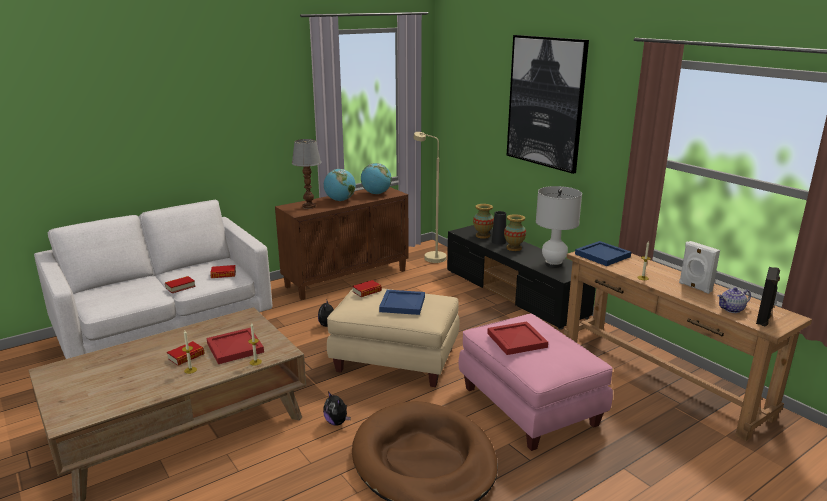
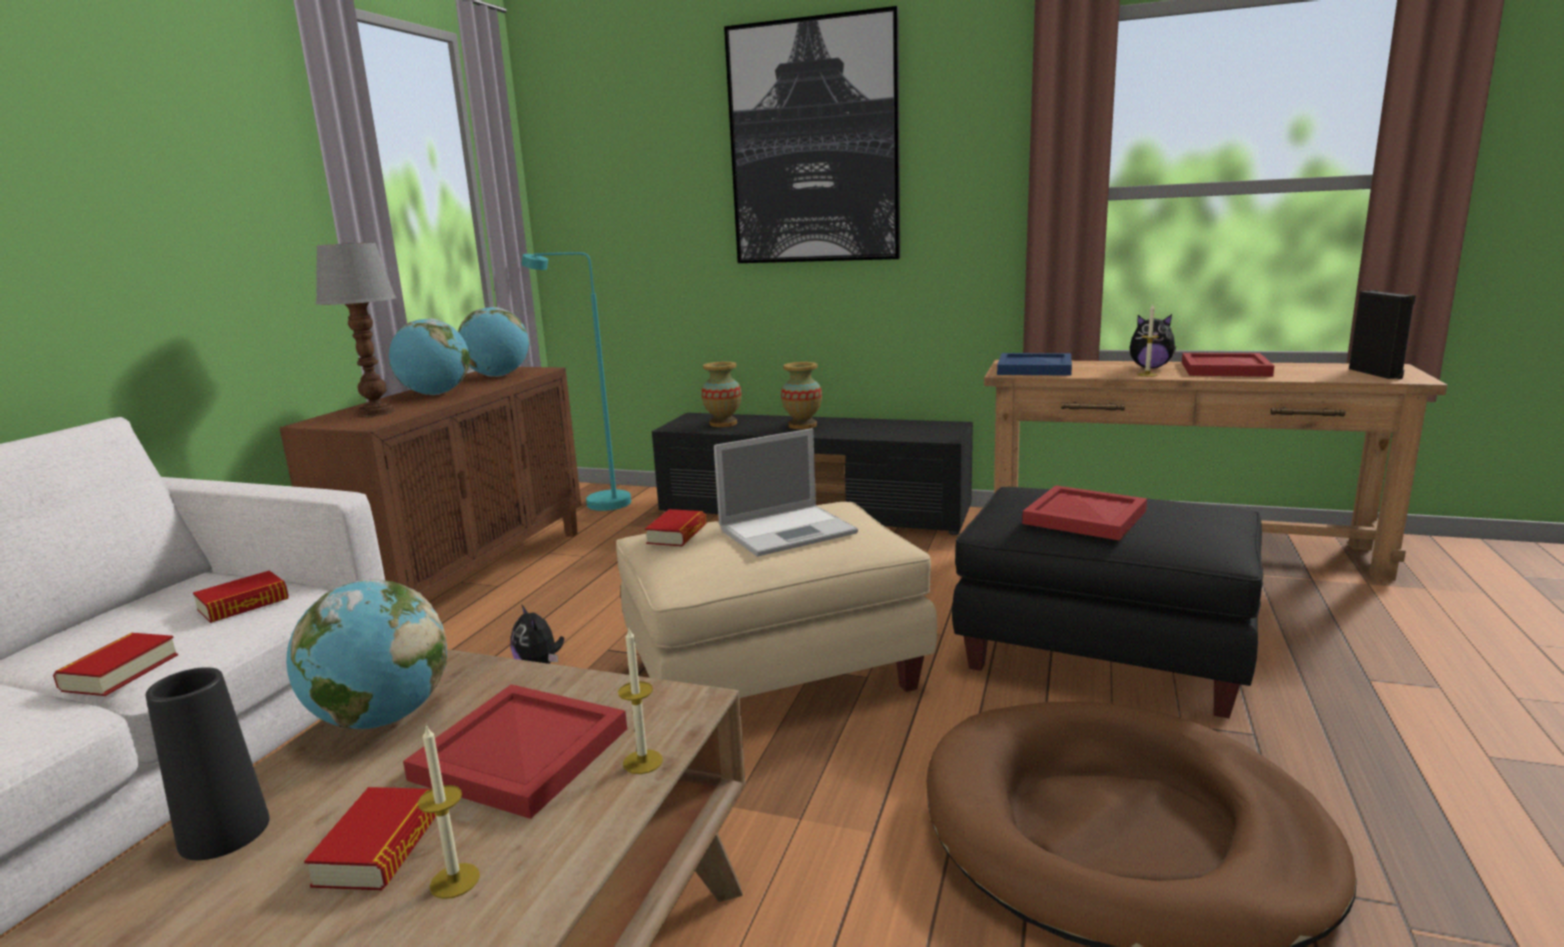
camera: 35 degrees left, 5 degrees down
(220, 324) = (381, 719): none -> globe
(337, 422) = (836, 851): plush toy -> plush toy (1150, 367)
(403, 304) = (789, 530): blue tray -> laptop
(430, 256) = (596, 503): beige floor lamp -> turquoise floor lamp
(498, 242) = (763, 424): black vase -> black vase (224, 832)
(530, 406) = (1105, 652): pink ottoman -> black ottoman
(553, 264) = (899, 428): white table lamp -> none
(694, 287) = (1226, 369): white speaker -> red tray
(731, 309) = (1325, 375): teapot -> none

